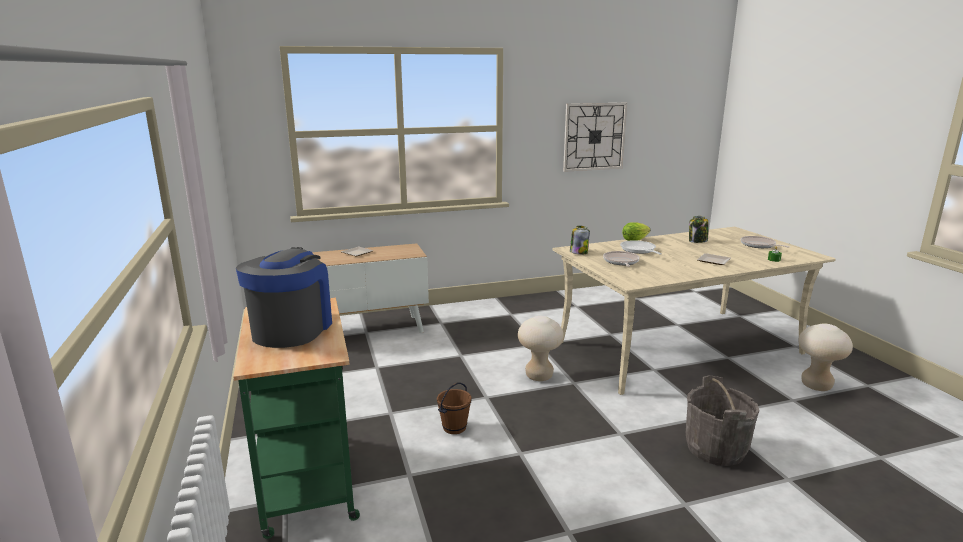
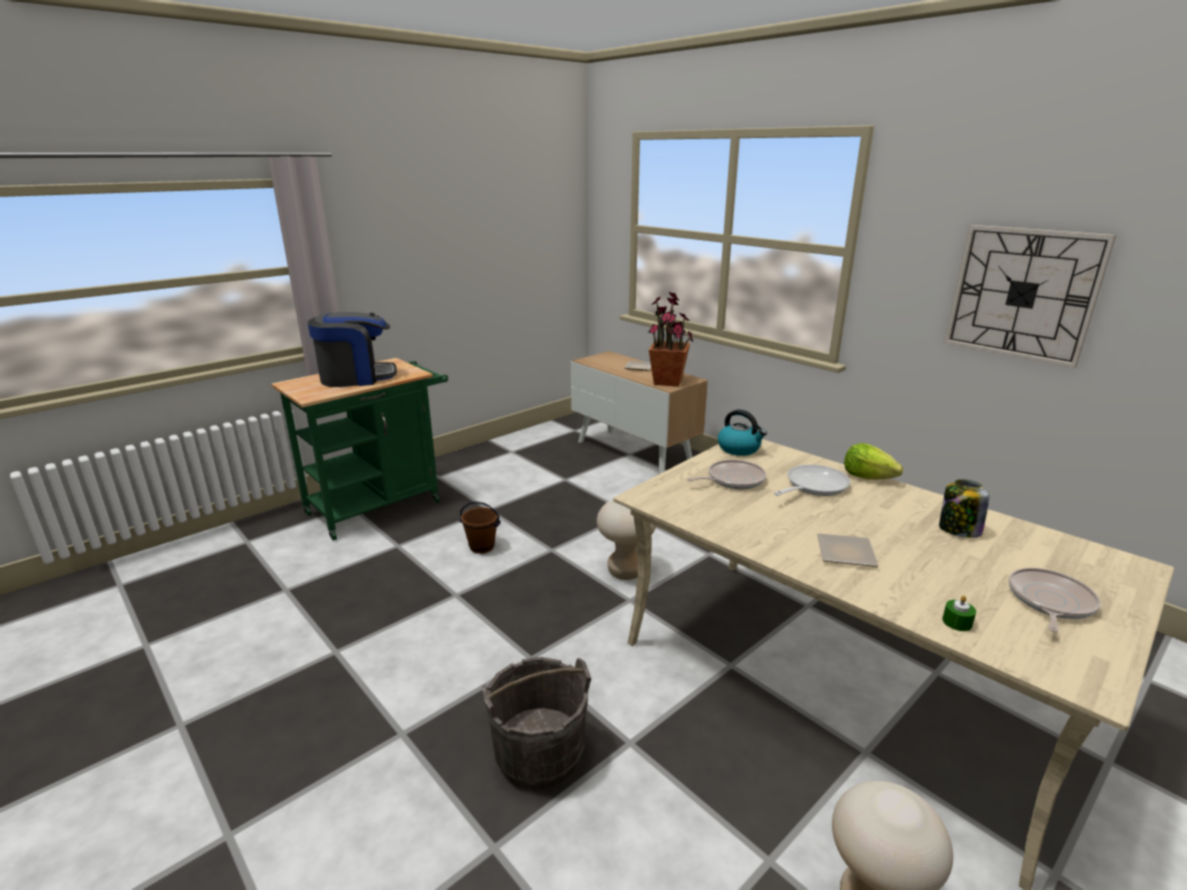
camera: 65 degrees right, 5 degrees up
(404, 252) = (668, 382): none -> potted plant
(578, 252) = (739, 449): jar -> kettle

